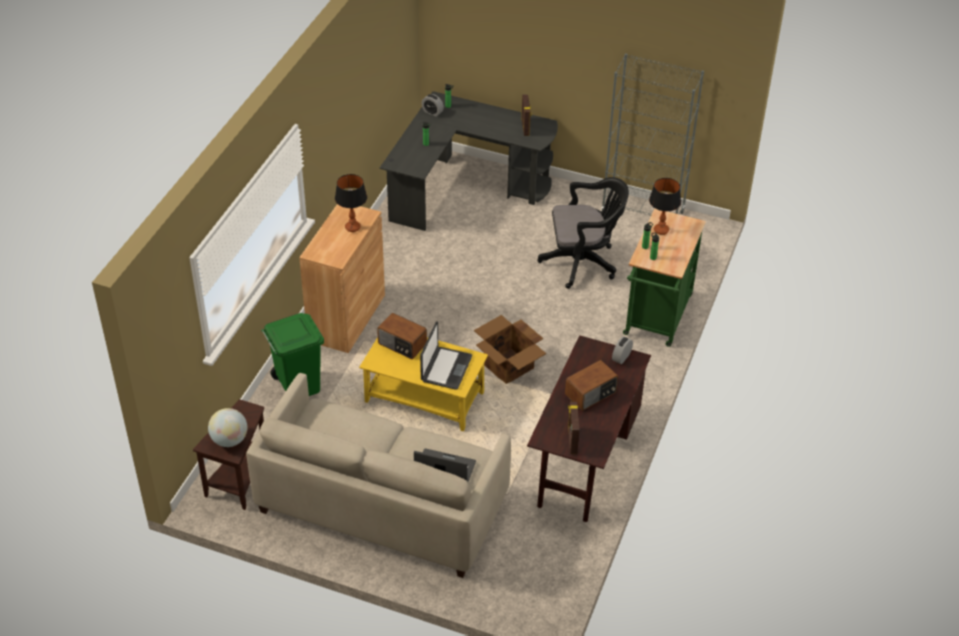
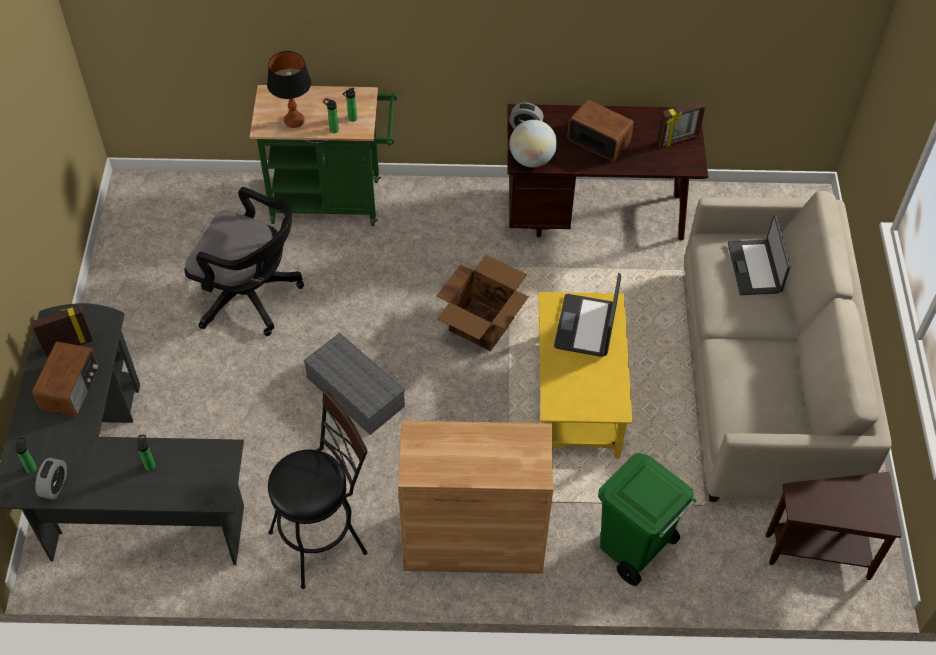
camera: 110 degrees left, 10 degrees up
(229, 440) = (860, 498): globe -> globe (532, 159)
(353, 227) = (455, 443): table lamp -> none
(385, 258) = (325, 538): none -> black stool
(402, 344) = (568, 387): radio -> radio (71, 388)
(445, 368) = (586, 326): laptop -> laptop turned 75 degrees counterclockwise
(482, 292) = (353, 392): none -> grey storage box
(583, 262) = (251, 297): black office chair -> black office chair turned 135 degrees clockwise
(643, 212) = (121, 257): grey bookcase -> none

